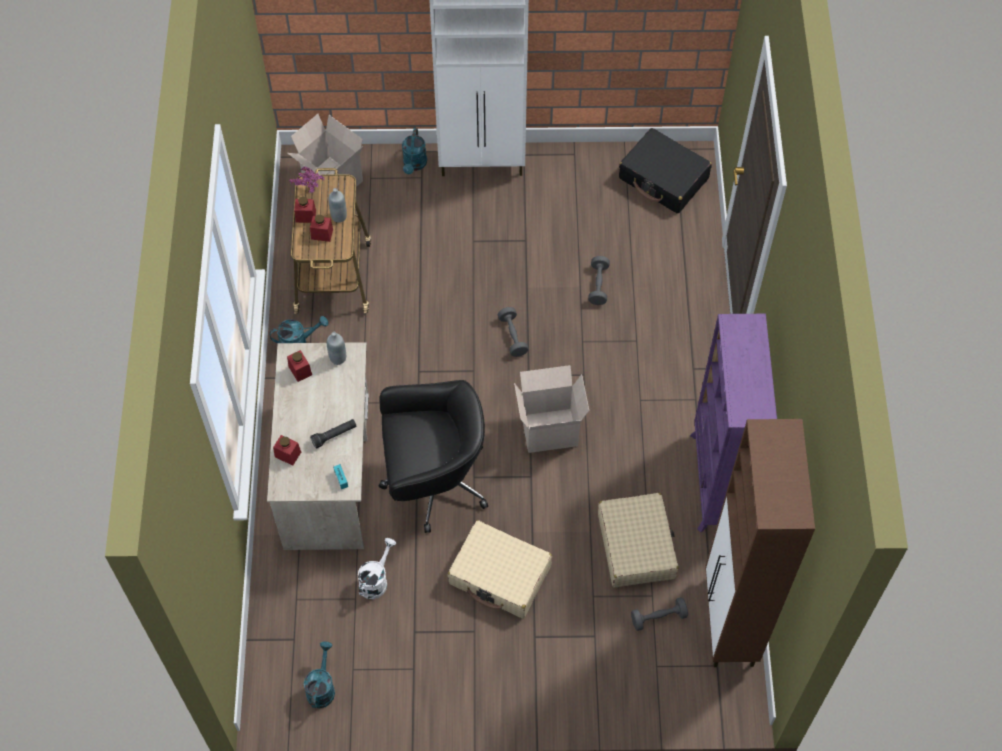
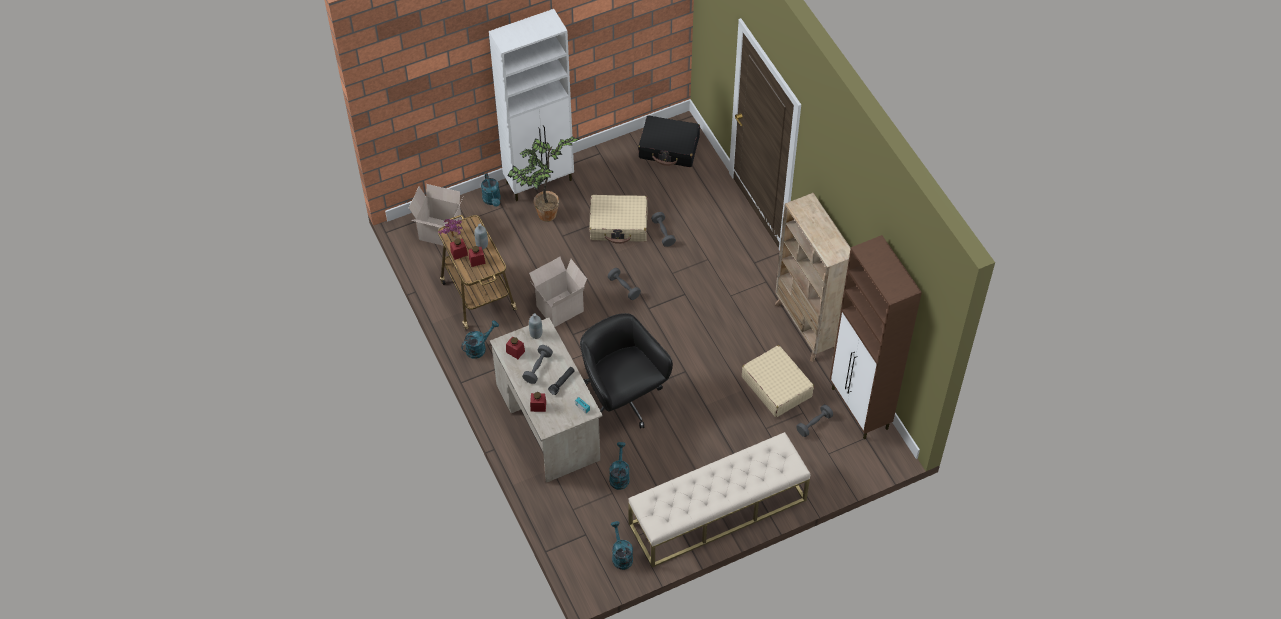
camera: 25 degrees left, 5 degrees down
(315, 404) = (538, 368): none -> grey dumbbell
(376, 580) = (619, 476): white watering can -> turquoise watering can
(433, 481) = (622, 400): black office chair -> black office chair turned 90 degrees counterclockwise
(466, 208) = (545, 216): none -> potted plant
(472, 683) = (717, 512): none -> beige bench
(500, 575) = (699, 440): beige suitcase -> beige suitcase (619, 224)
(550, 428) = (681, 336): cardboard box -> cardboard box (560, 307)
(716, 482) = (806, 327): purple bookcase -> beige bookcase

